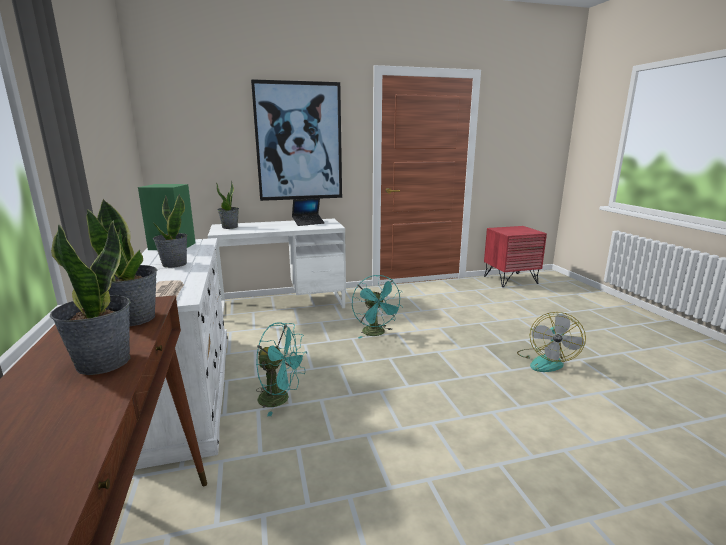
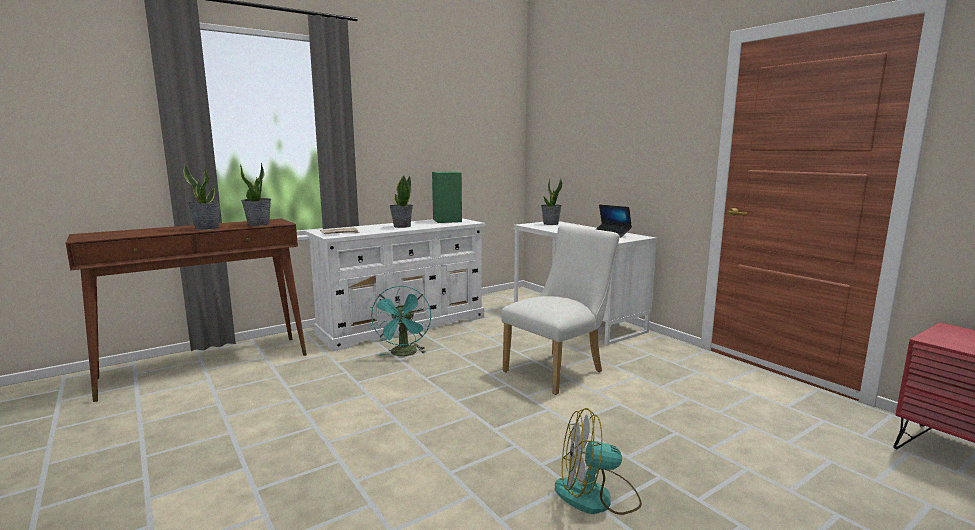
camera: 70 degrees right, 5 degrees down
(299, 142) = (634, 140): picture -> none
(376, 333) = (558, 370): turquoise fan -> white chair

